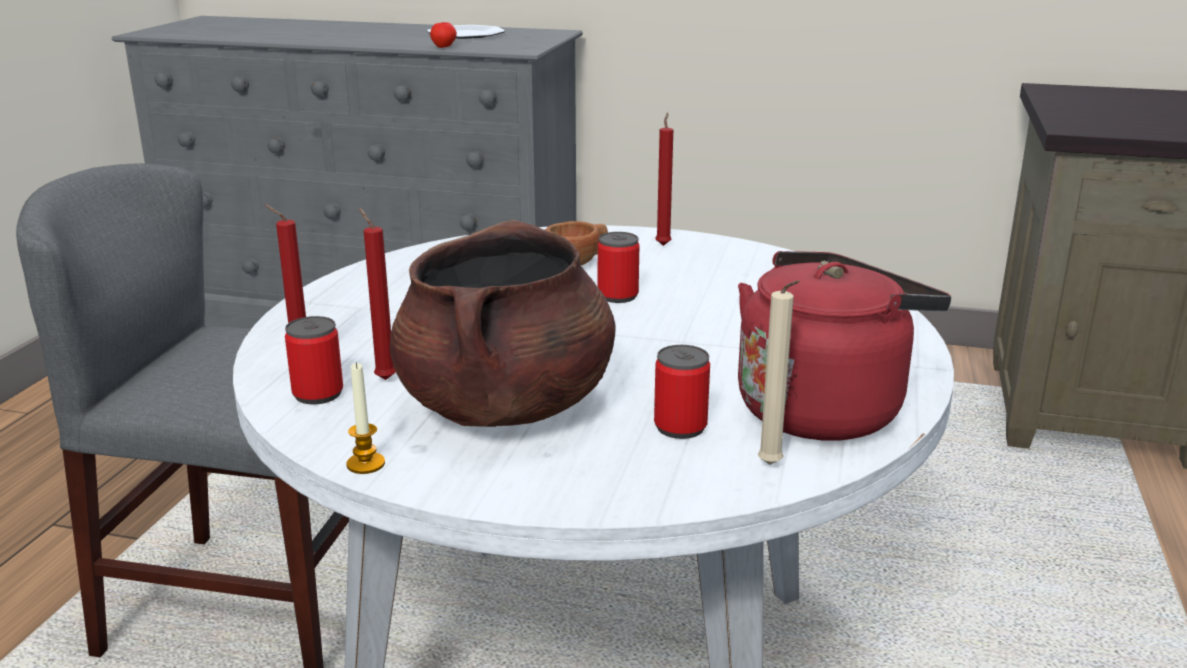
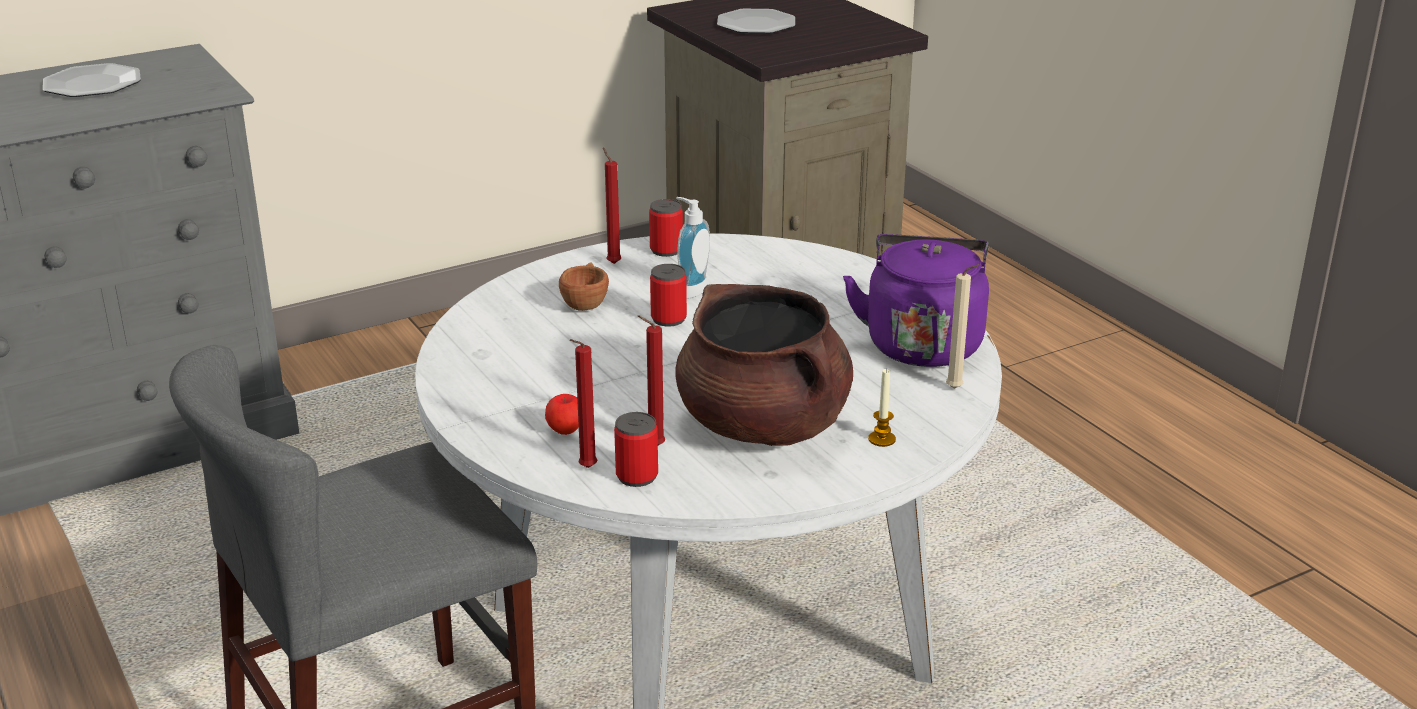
camera: 45 degrees left, 5 degrees up
(366, 464) = (764, 497): candle -> candle (881, 439)
(444, 47) = (121, 111): apple -> apple (566, 430)
(680, 427) = (876, 390): can -> can (666, 250)
(685, 283) = (690, 290): none -> soap dispenser
(824, 409) = (922, 343): red kettle -> purple kettle
(1111, 108) = (756, 24): none -> plate

